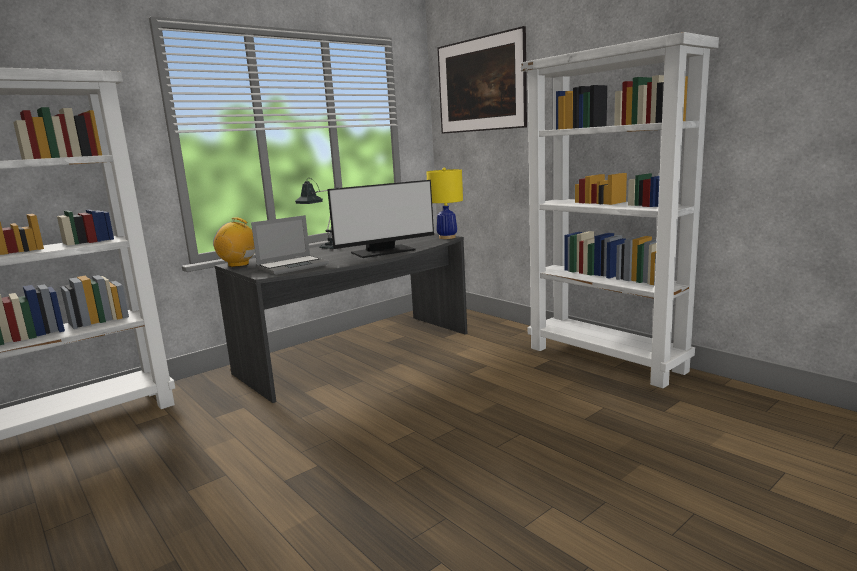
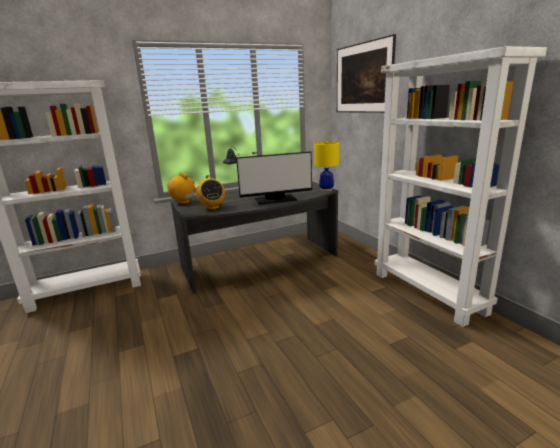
camera: 15 degrees right, 5 degrees up
(293, 266) = (212, 207): laptop -> radio

